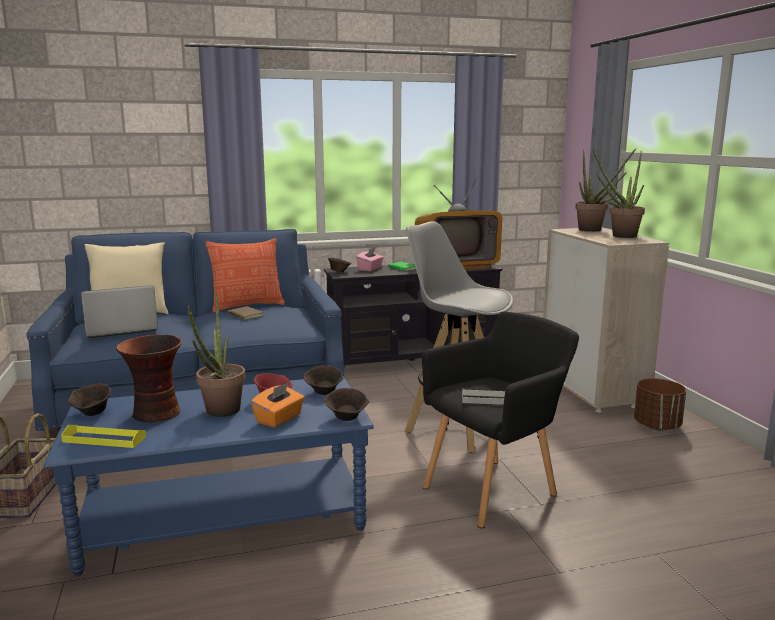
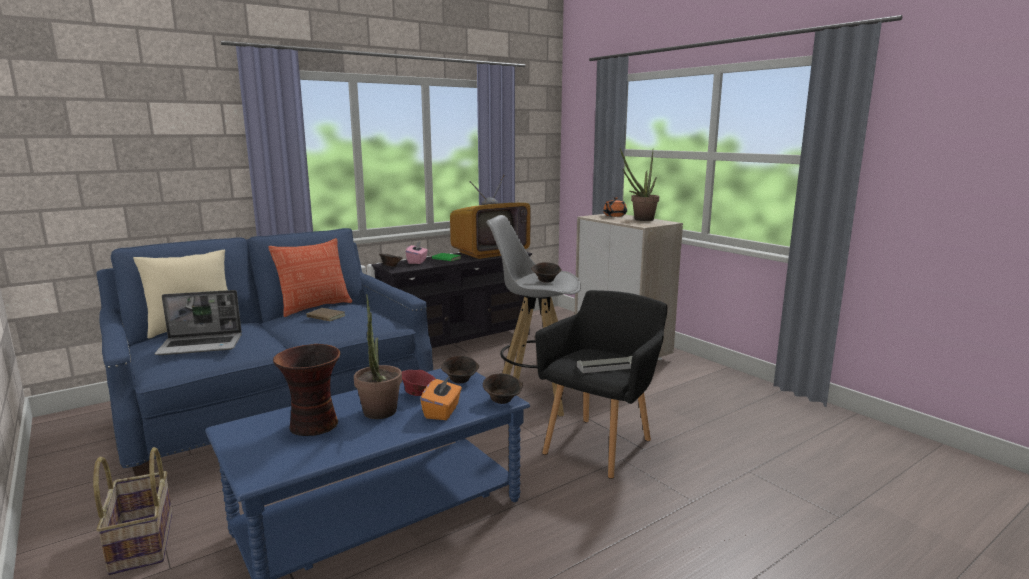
camera: 20 degrees left, 0 degrees up
(92, 413) = (242, 436): brown bowl -> brown bowl (546, 281)
(104, 439) = (283, 460): yellow tray -> none
(120, 329) = (202, 345): laptop -> laptop turned 150 degrees counterclockwise
(594, 230) = (614, 215): potted plant -> orange teapot
(657, 426) = (685, 372): brown planter -> none

